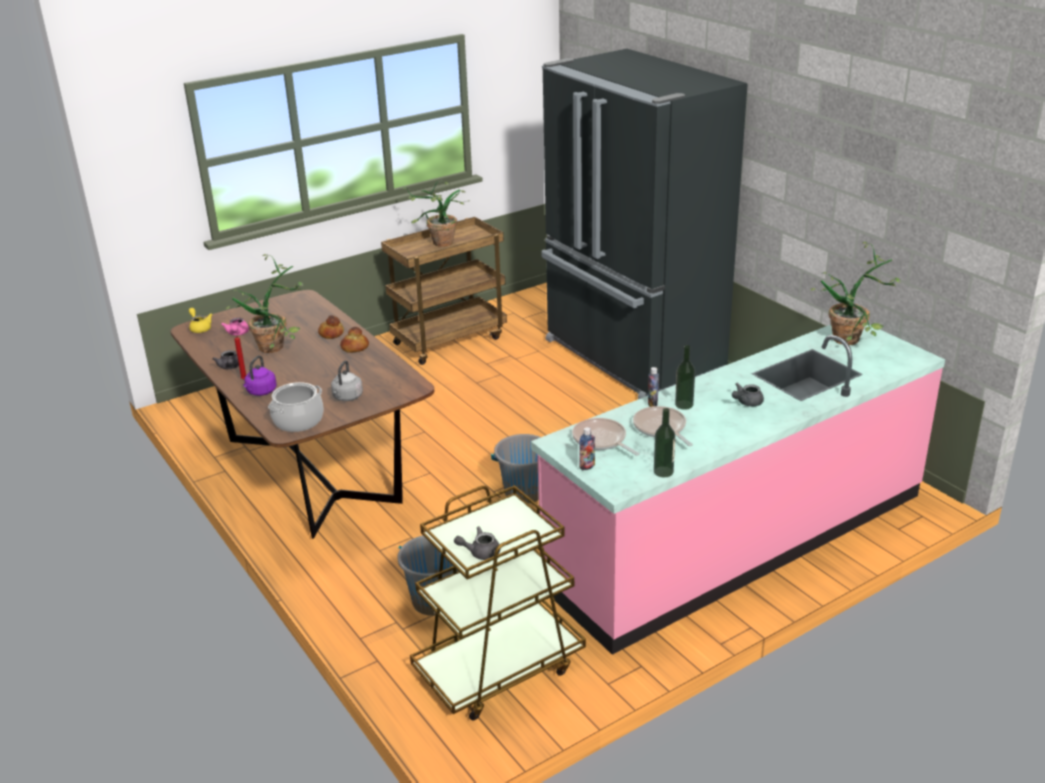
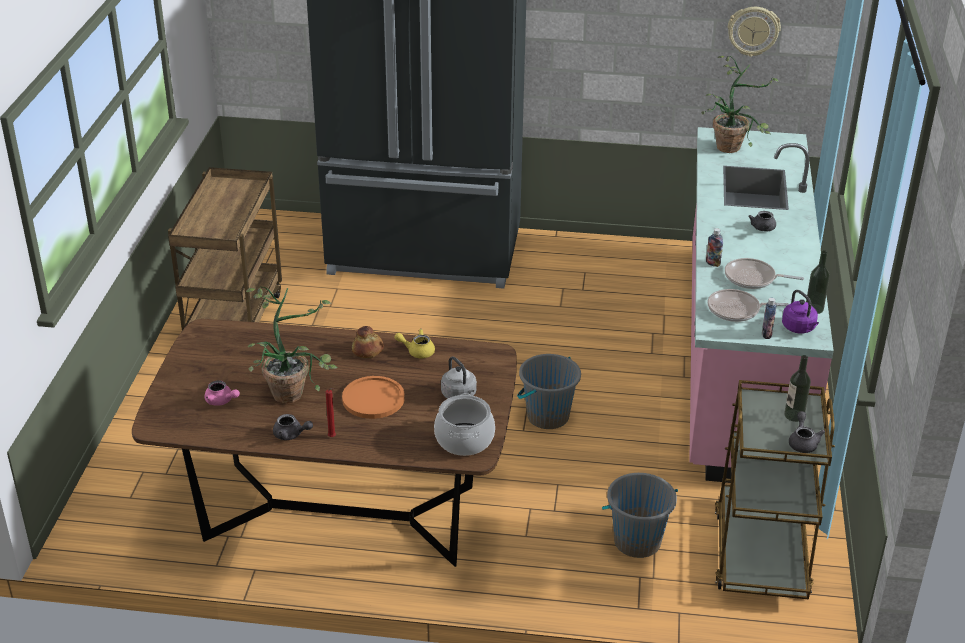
camera: 50 degrees left, 5 degrees up
(200, 328) = (166, 418): yellow teapot -> yellow teapot (417, 351)
(260, 392) = (374, 438): purple kettle -> purple kettle (799, 328)
(303, 373) = (373, 399): none -> orange plate
(331, 333) = (316, 349): bread -> none
(437, 244) = (217, 213): potted plant -> none
(480, 552) = (803, 442): grey teapot -> grey teapot turned 150 degrees clockwise
(684, 405) = (732, 252): bottle -> bottle (794, 415)
(919, 229) = (753, 30): none -> wall clock

